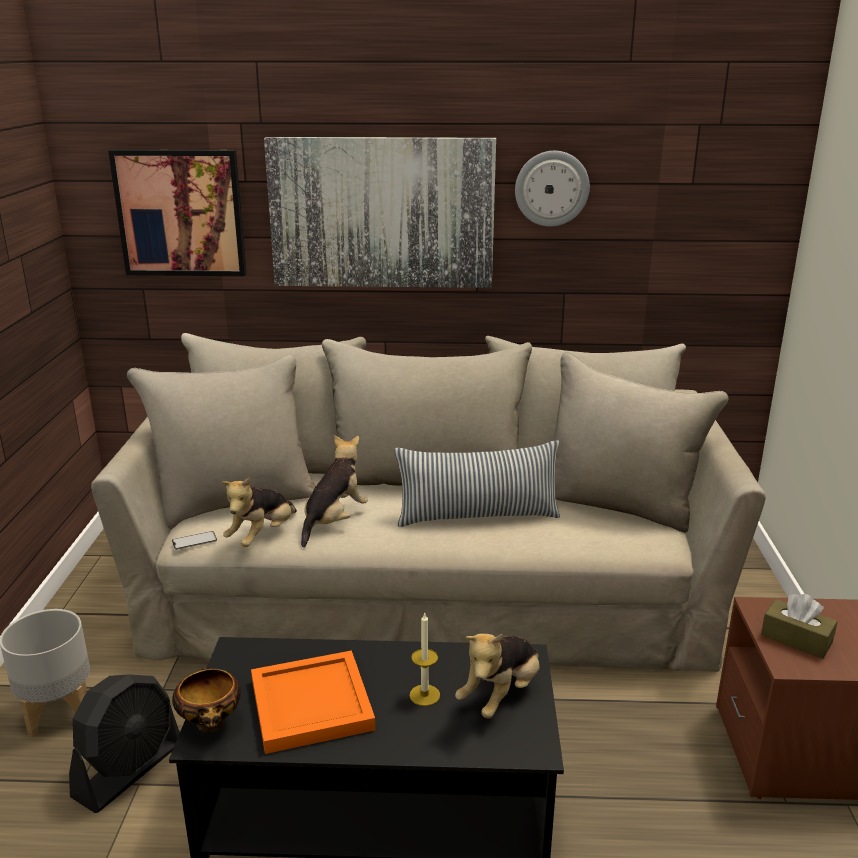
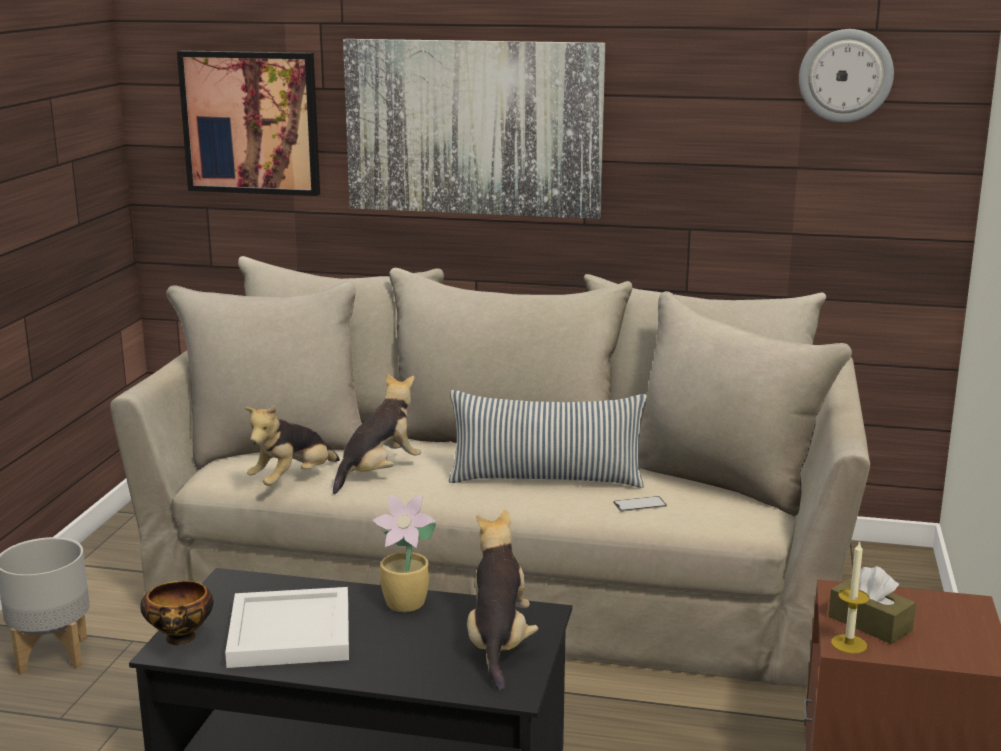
camera: 10 degrees right, 5 degrees down
(129, 769) = (112, 713): black fan -> none
(194, 540) = (218, 479): phone -> phone (639, 504)
(310, 706) = (288, 634): orange tray -> white tray
(405, 660) = (407, 604): none -> potted plant
(424, 695) = (414, 636): candle -> candle (849, 644)
(501, 695) = (498, 644): plush toy -> plush toy turned 135 degrees clockwise
(551, 188) = (671, 103): wall clock -> wall clock (845, 75)

